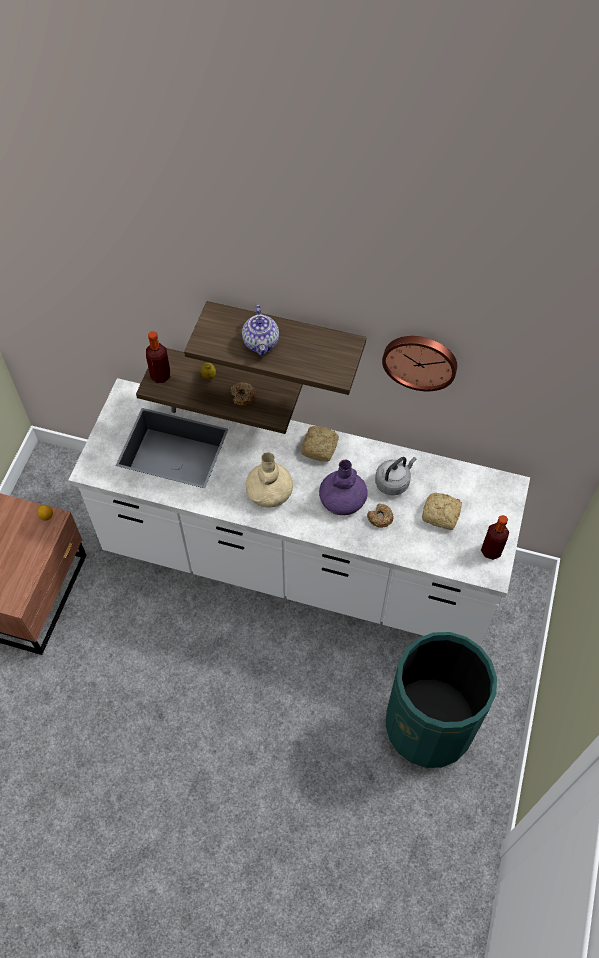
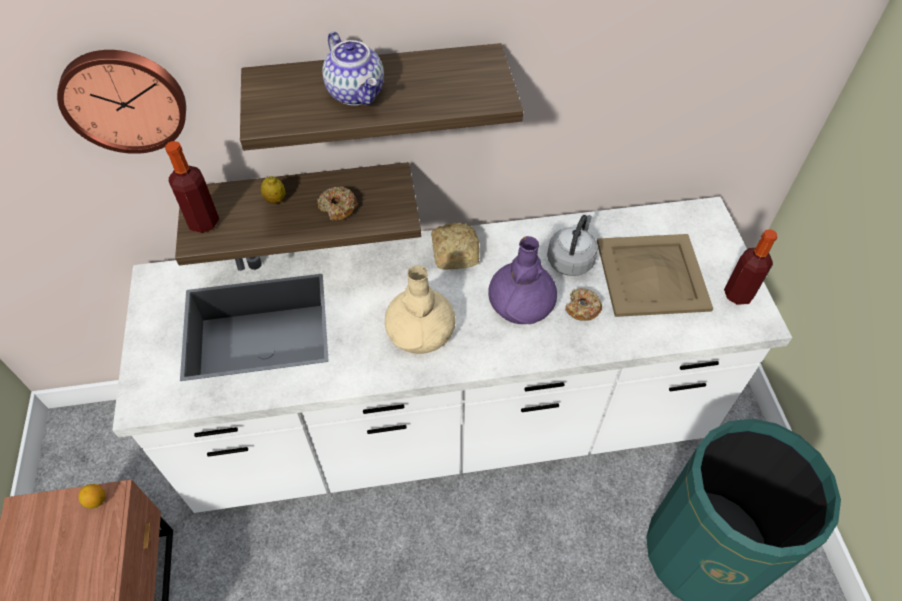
camera: 25 degrees left, 5 degrees down
(420, 360) = (582, 58): wall clock -> wall clock (124, 99)
(442, 515) = (653, 276): bread -> beige tray

